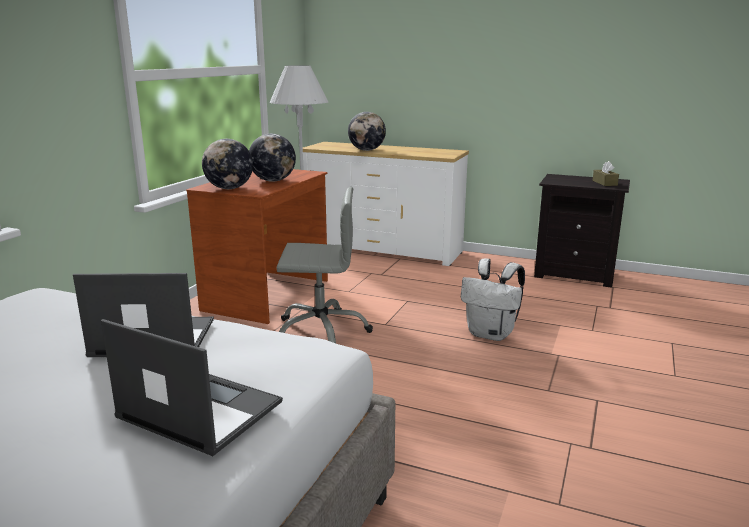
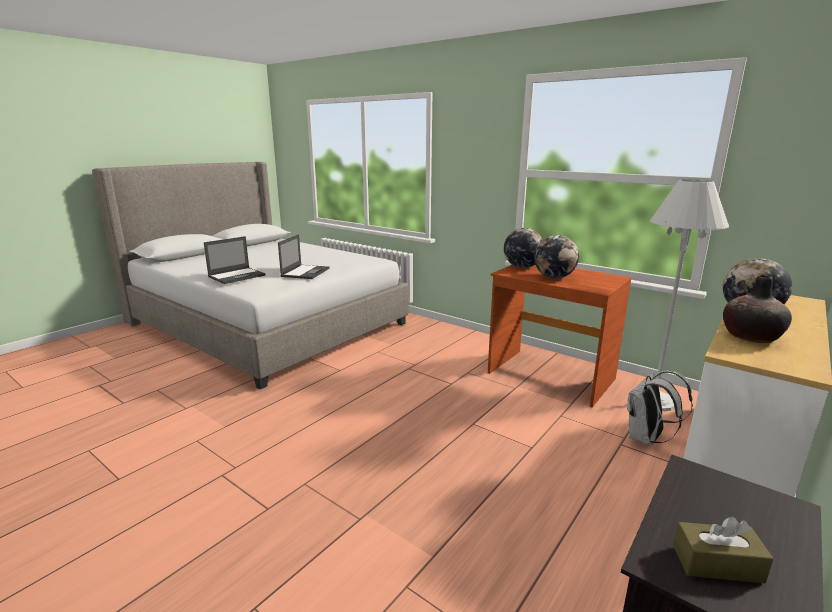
camera: 105 degrees right, 0 degrees up
(321, 331) = (467, 392): grey office chair -> none
(414, 152) = (750, 337): none -> vase
(491, 334) = (428, 484): white backpack -> white backpack (646, 439)

